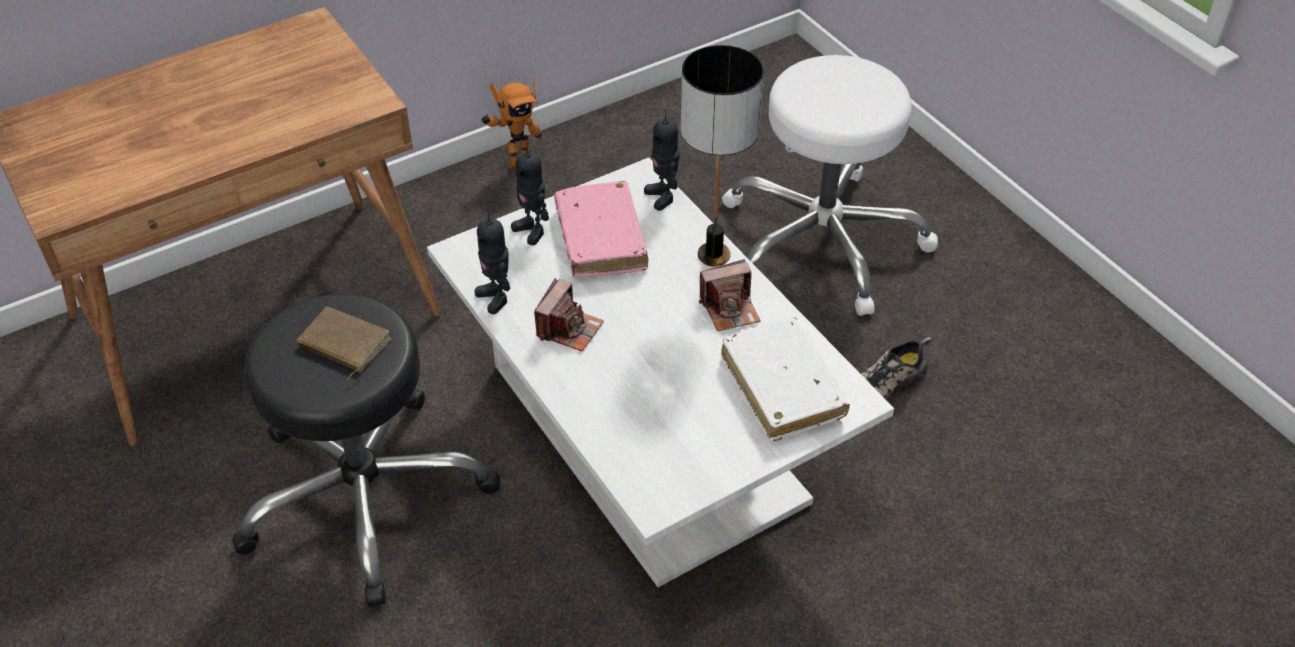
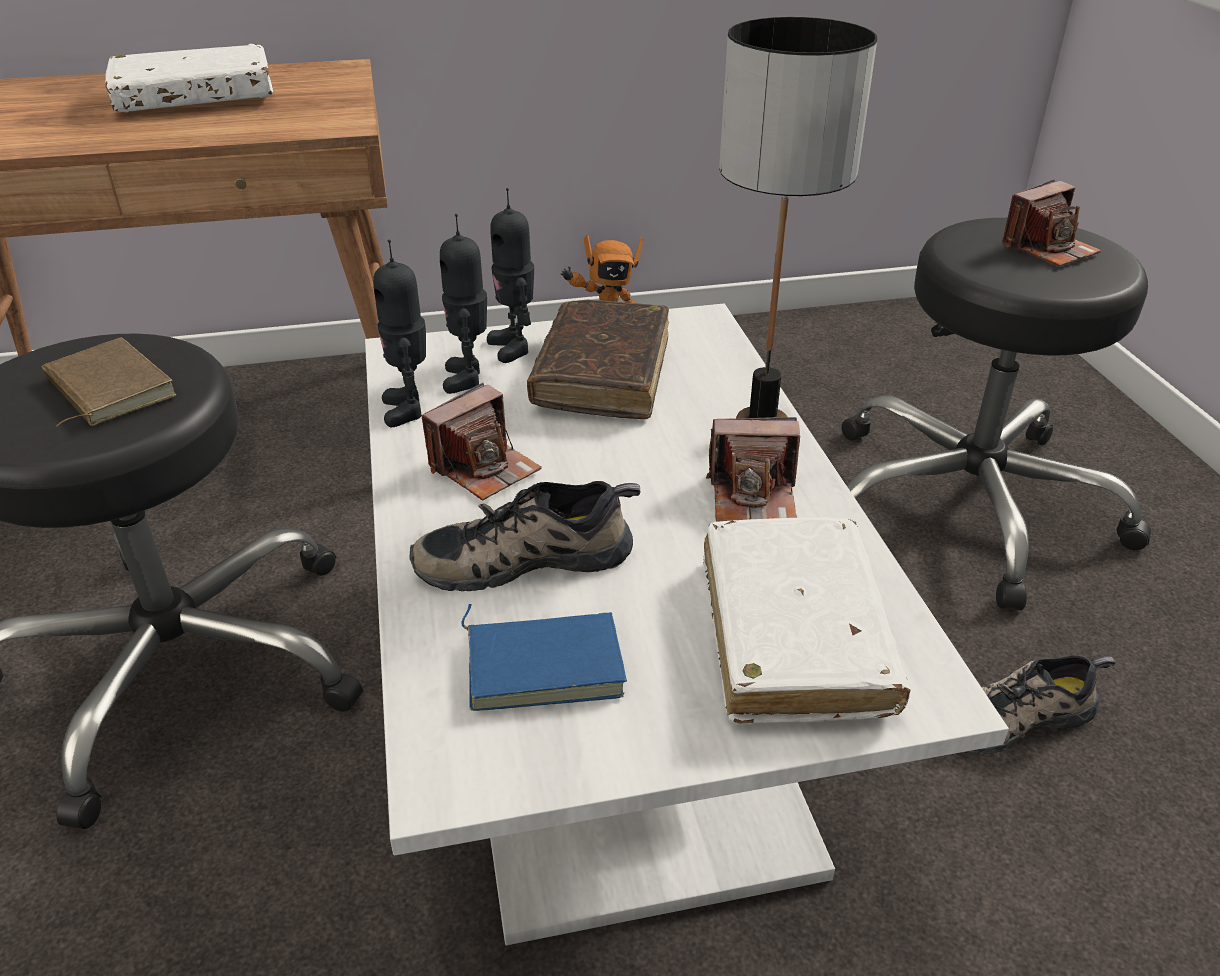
camera: 20 degrees right, 10 degrees down
(236, 89) = (195, 98): none -> white book
(600, 239) = (602, 374): pink book -> brown book
(625, 380) = (526, 556): none -> shoe
(663, 196) = (721, 345): toy robot -> toy robot (468, 378)
(668, 437) = (544, 662): none -> blue book
(823, 242) = (969, 504): white stool -> black stool
(849, 85) = (1048, 249): none -> camera

